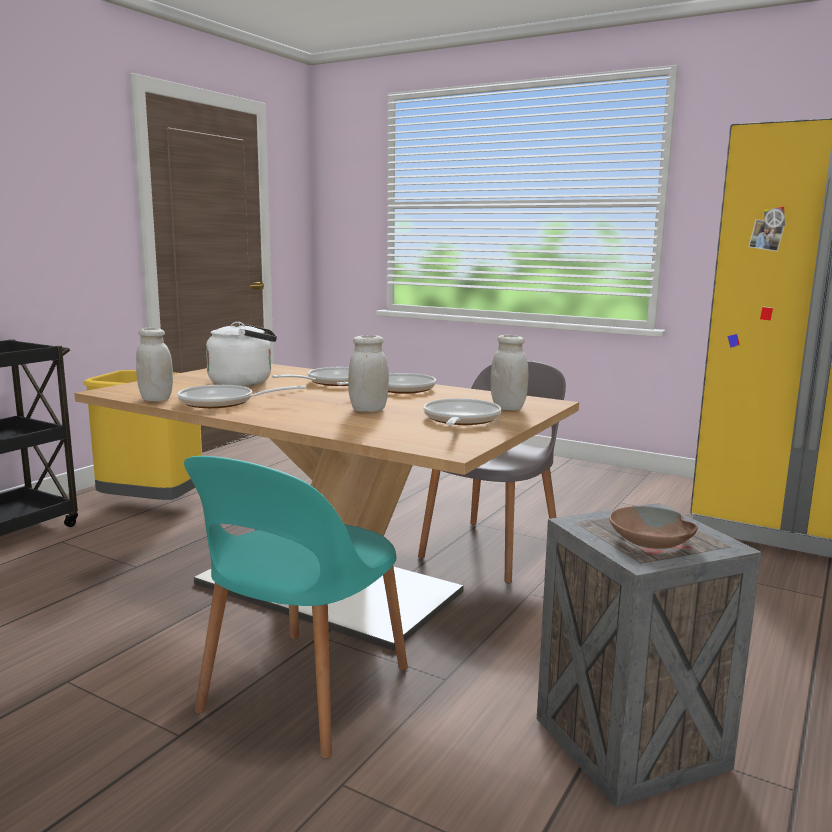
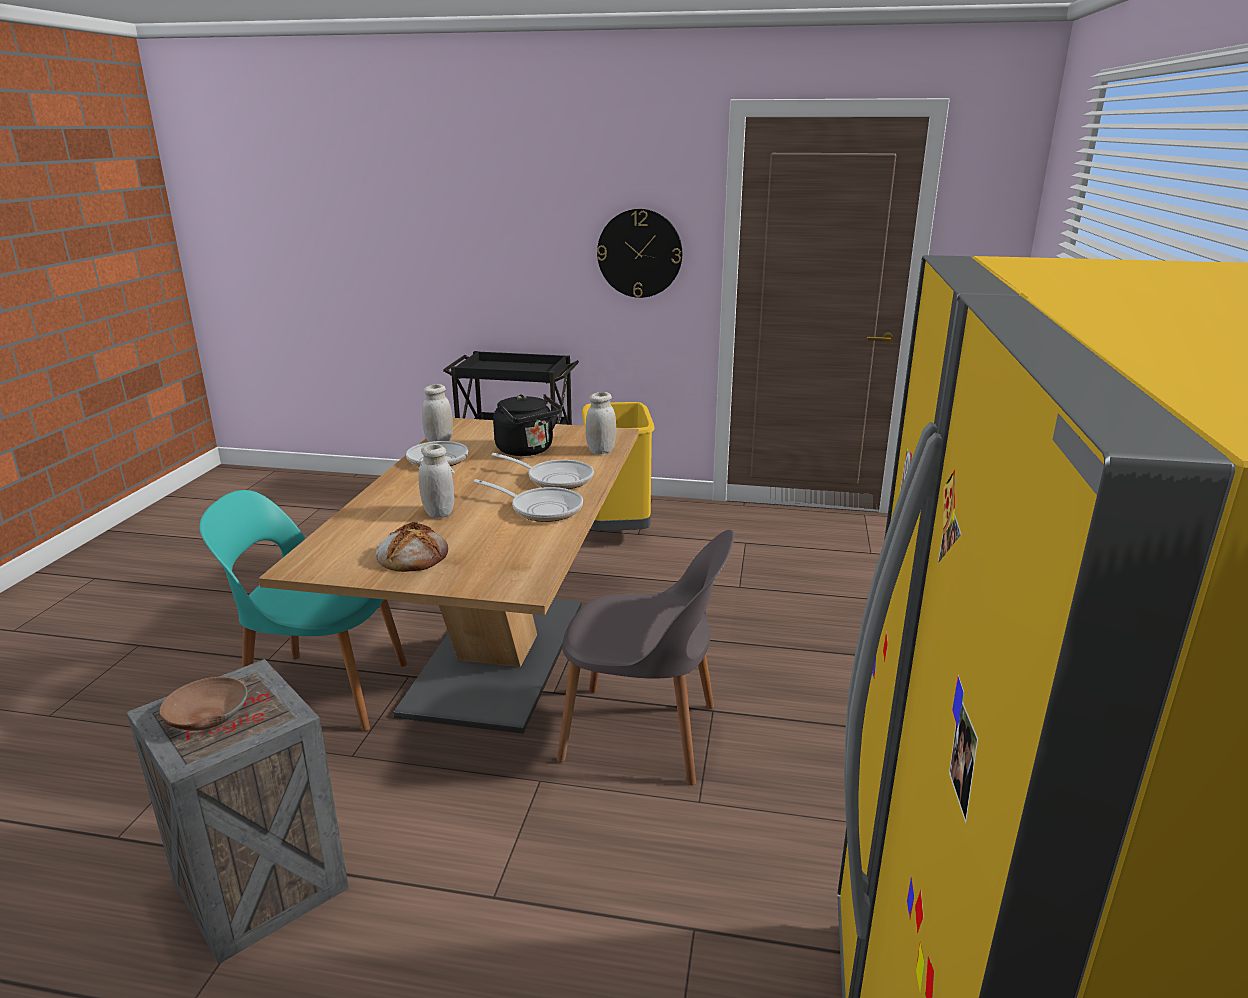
camera: 70 degrees right, 10 degrees up
(67, 218) = (639, 253): none -> wall clock
(244, 382) = (527, 450): white kettle -> black kettle
(460, 420) = (412, 555): frying pan -> bread
(508, 408) = (483, 570): white jar -> white jar (601, 451)

